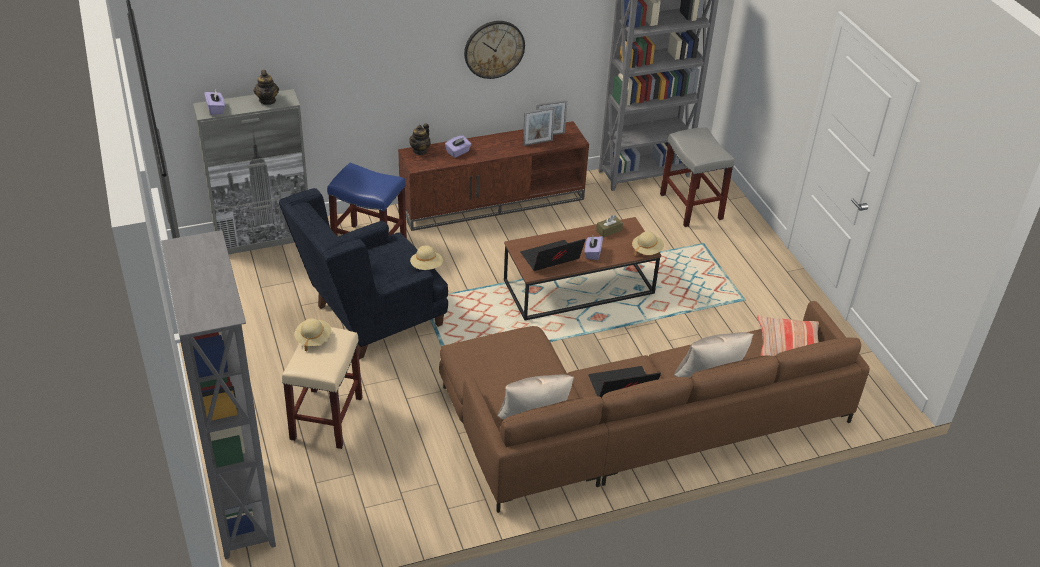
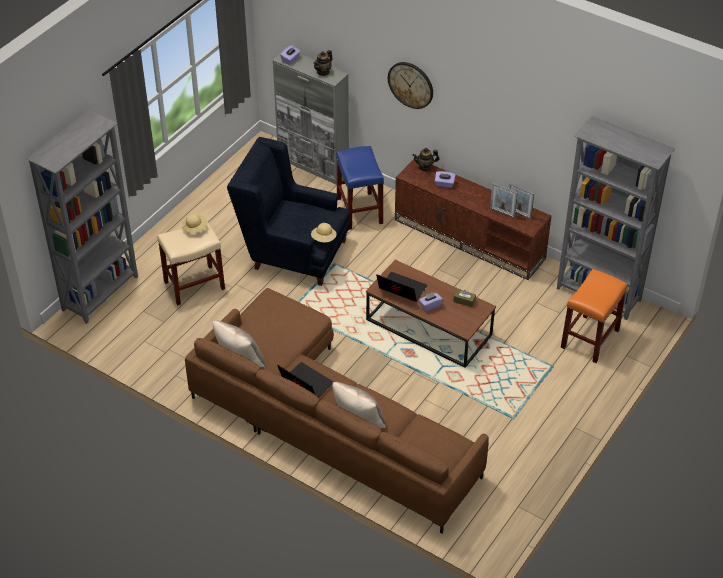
camera: 55 degrees right, 5 degrees up
(494, 49) = (493, 123): wall clock -> wall clock (411, 84)
(647, 250) = (464, 330): beige hat -> none
(690, 206) = (590, 338): grey stool -> orange stool
(788, 345) = (435, 446): pillow -> none

